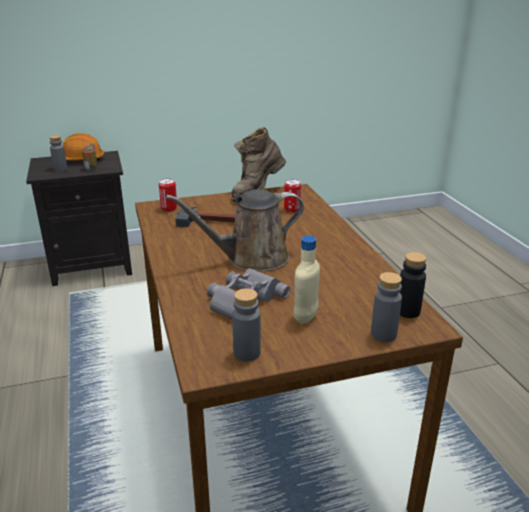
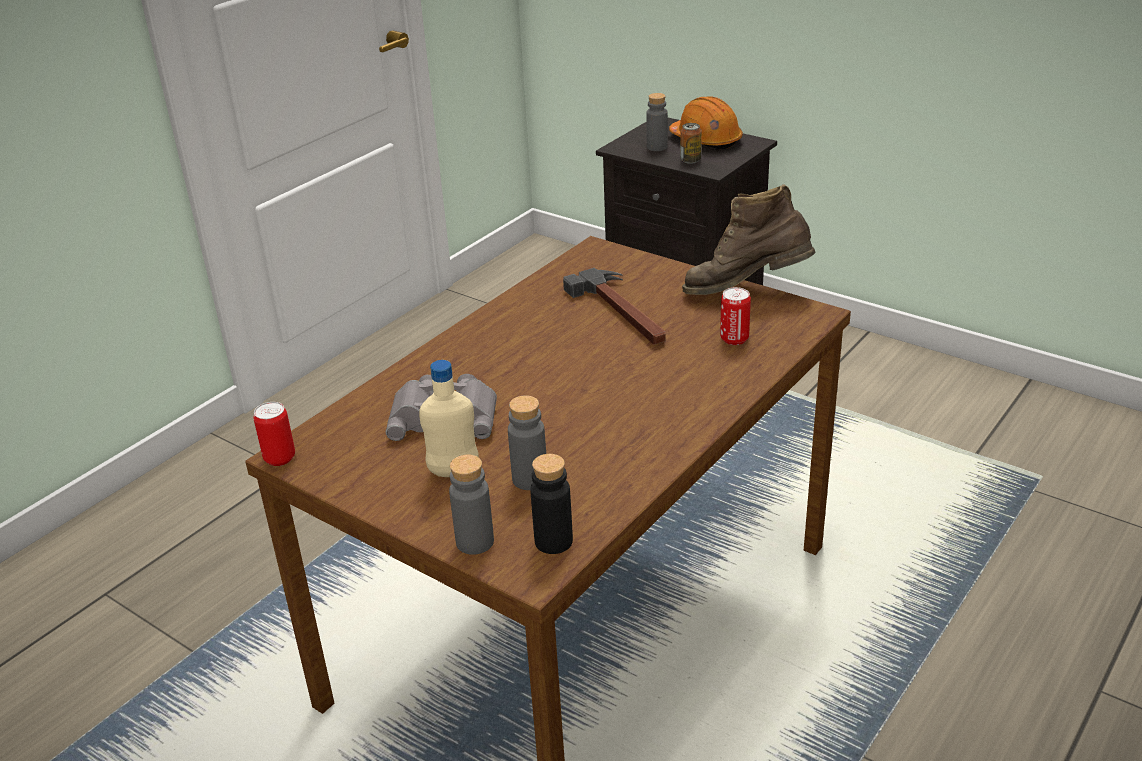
camera: 55 degrees right, 5 degrees up
(169, 209) = (604, 262): can -> can (279, 458)
(247, 353) = (341, 465): grey bottle -> grey bottle (530, 479)
(251, 259) = (548, 375): brown watering can -> none

